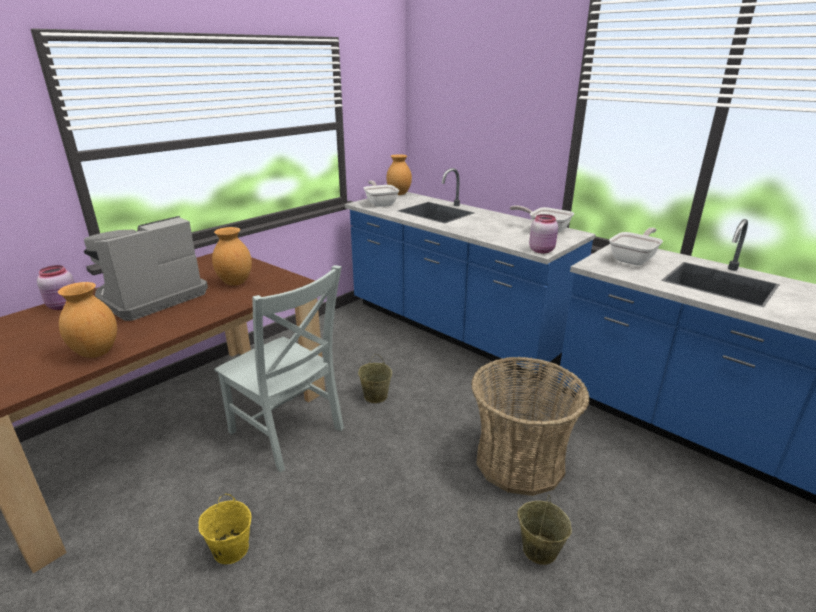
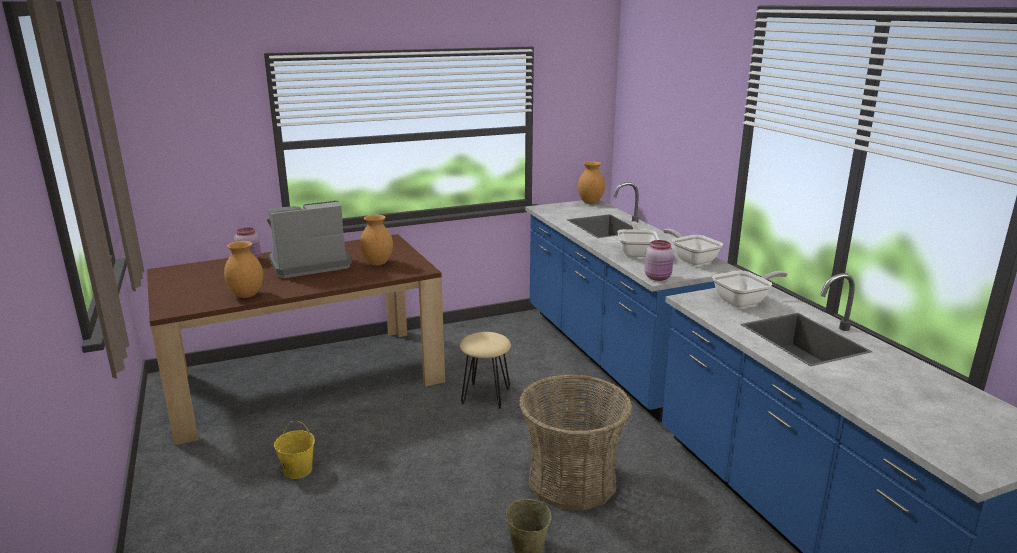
camera: 25 degrees right, 5 degrees down
(288, 433) = (392, 405): grey chair -> none
(375, 396) = (486, 395): beige bucket -> beige stool
(380, 203) = (559, 210): frying pan -> frying pan (636, 252)

